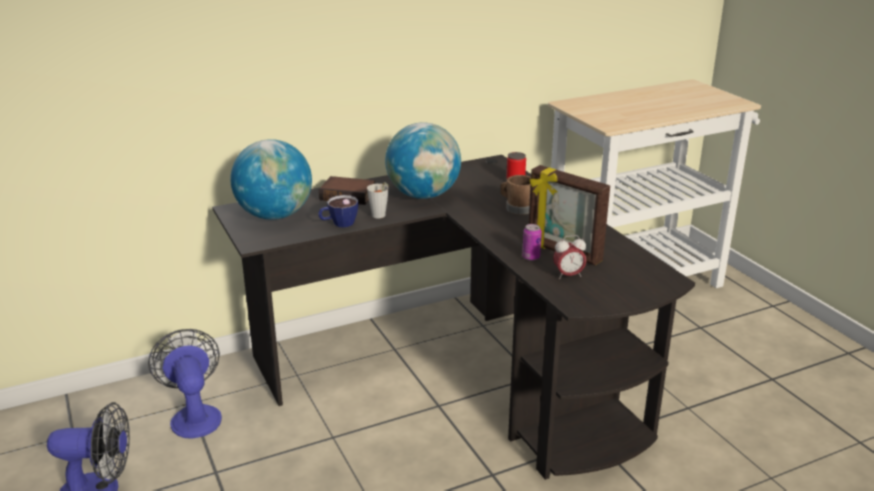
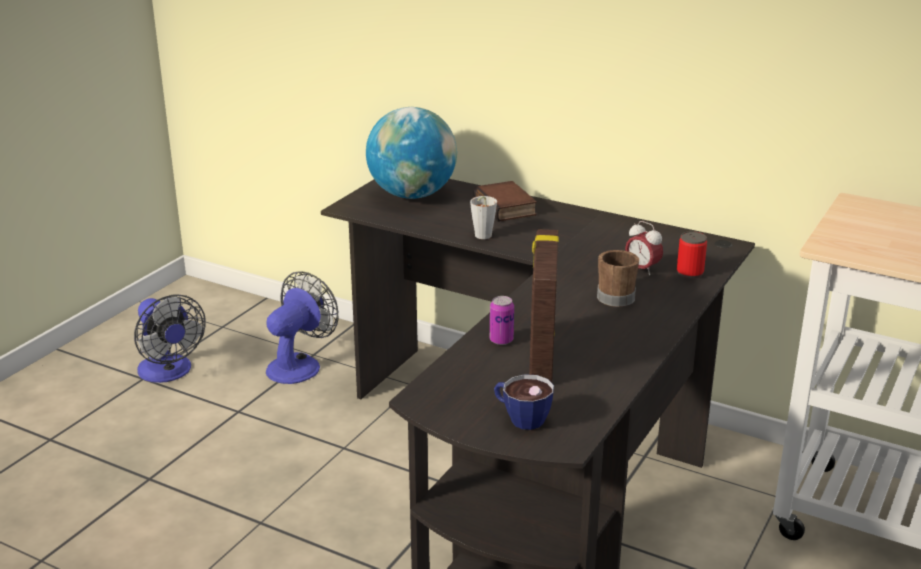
camera: 55 degrees right, 0 degrees up
(338, 224) = (437, 225): cup -> cup (520, 418)
(423, 195) = (566, 239): globe -> none
(568, 275) = (486, 374): alarm clock -> alarm clock (642, 269)

